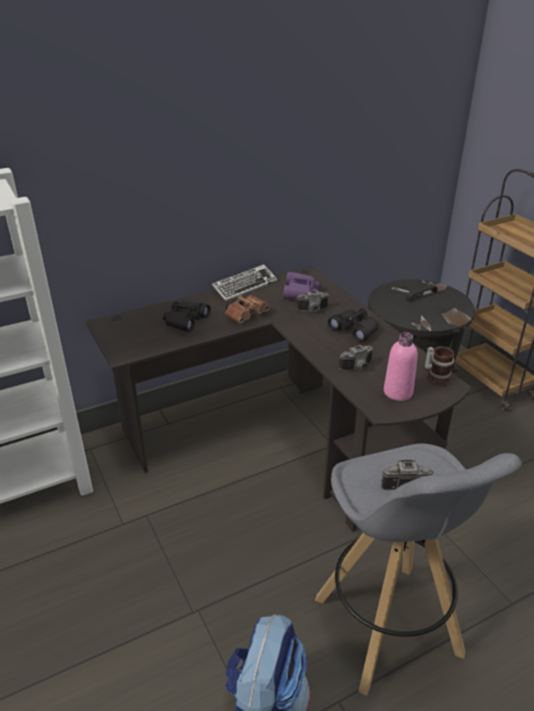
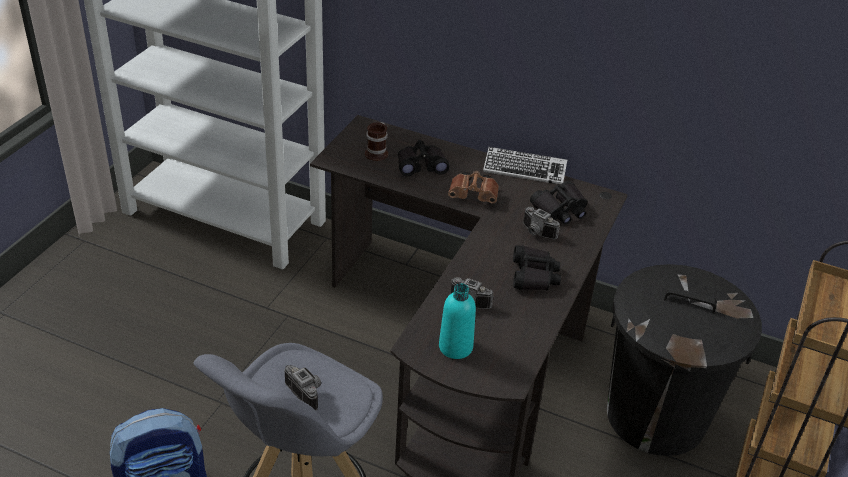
camera: 50 degrees right, 5 degrees up
(300, 292) = (560, 209): purple binoculars -> black binoculars
(398, 392) = (455, 347): pink bottle -> turquoise bottle
(437, 377) = (514, 366): mug -> mug (378, 153)

